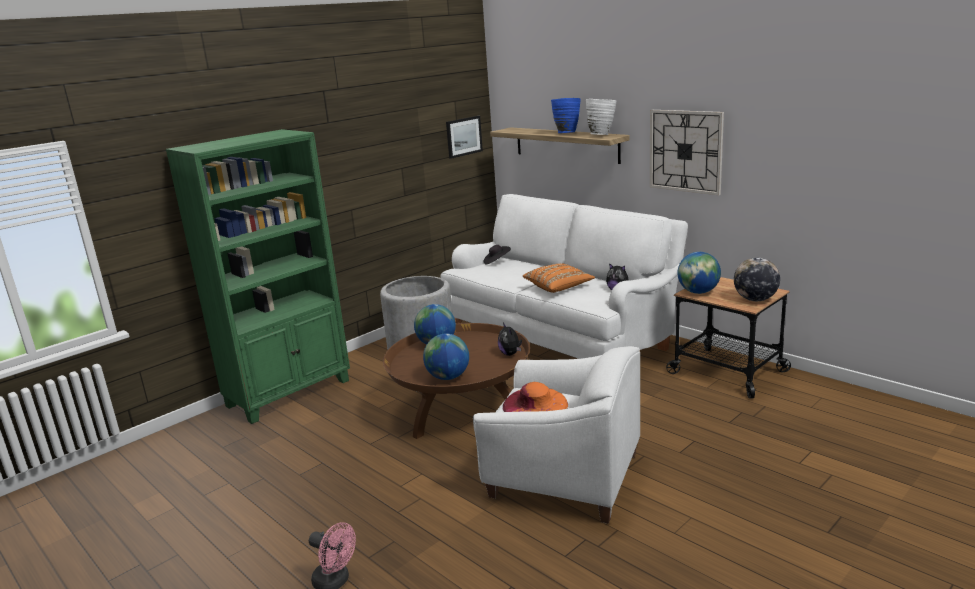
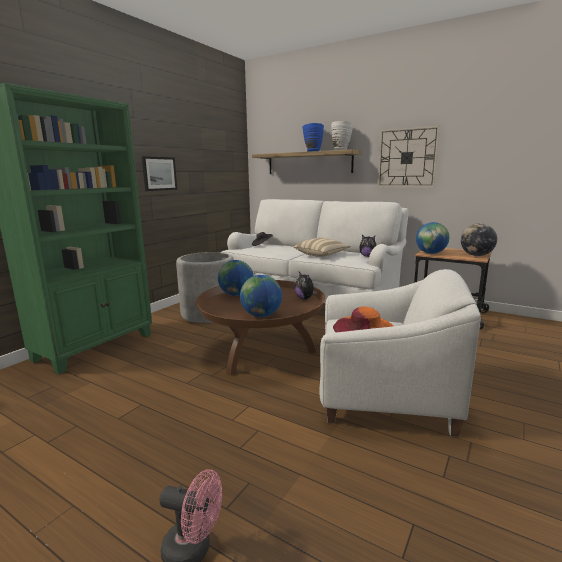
camera: 15 degrees left, 5 degrees down
(463, 136) = (231, 158): picture -> picture (159, 173)
(558, 287) = (321, 255): orange pillow -> beige pillow

